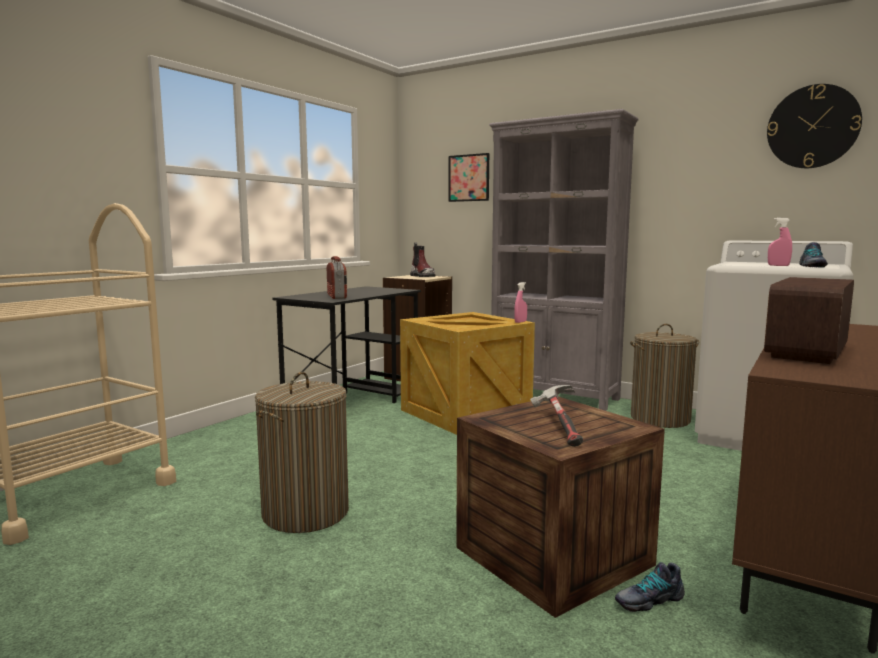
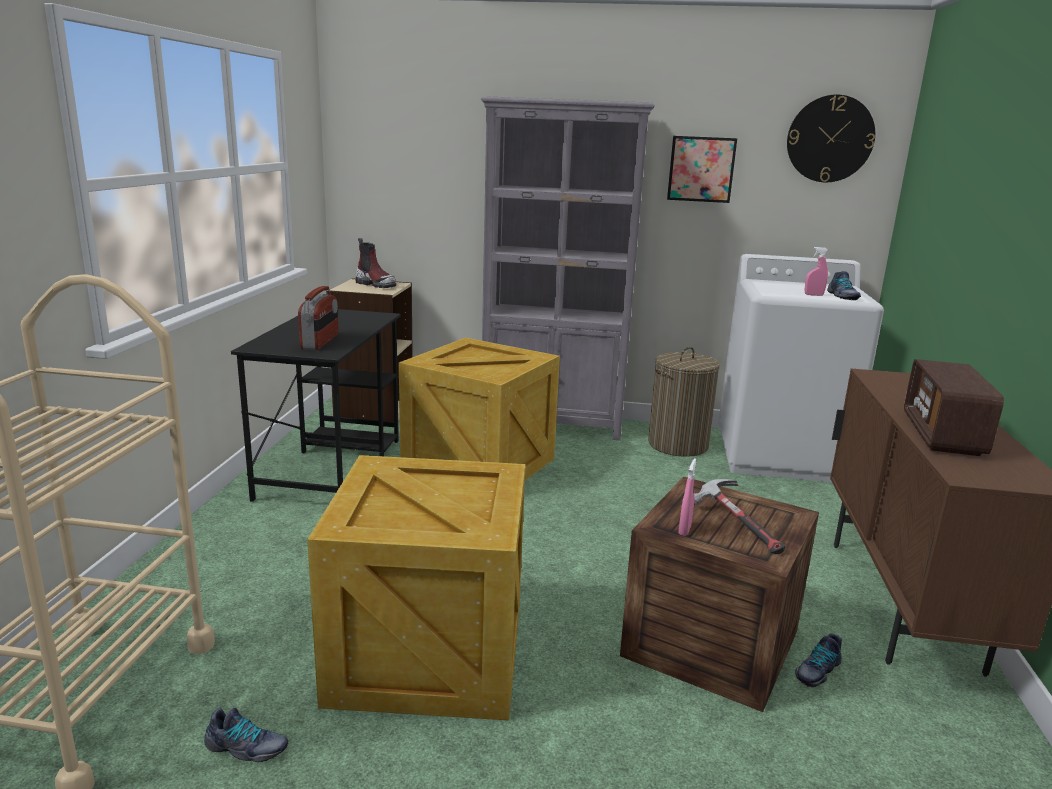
camera: 25 degrees left, 10 degrees up
(128, 541) = (246, 748): none -> shoe
(306, 512) = (426, 650): laundry basket -> crate
(337, 296) = (320, 342): radio -> radio turned 45 degrees clockwise
(469, 178) = (431, 154): picture -> picture (701, 169)
(520, 322) = (545, 356): pink spray bottle -> pink spray bottle (684, 530)

